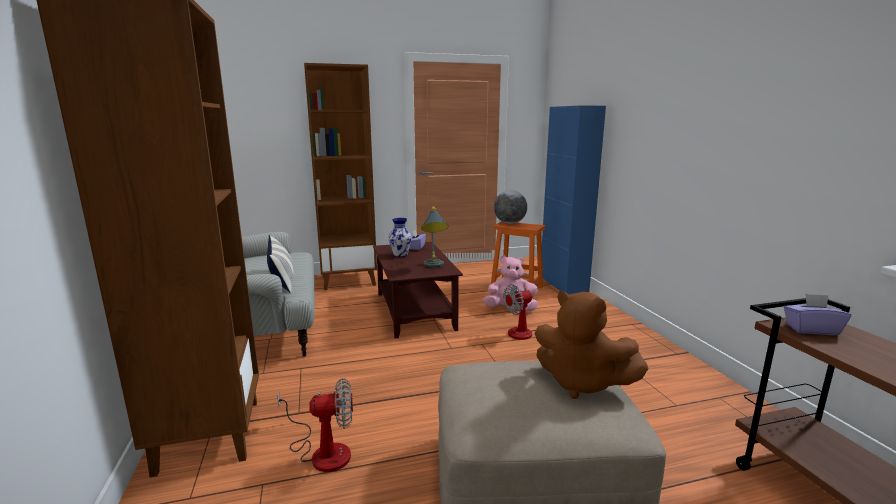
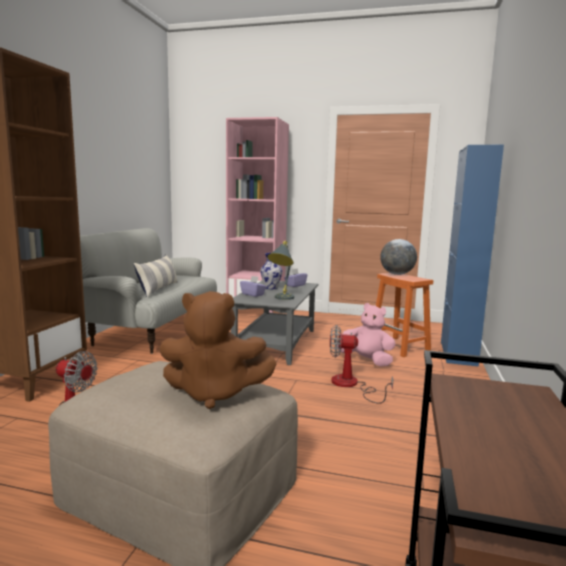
camera: 30 degrees right, 5 degrees down
(349, 280) = (256, 313): brown bookcase -> pink bookcase
(414, 310) = (275, 343): brown coffee table -> grey coffee table
(581, 383) = (214, 393): brown plush toy -> brown plush toy turned 60 degrees counterclockwise
(811, 329) = (484, 395): purple tissue box -> purple tissue box (253, 294)

